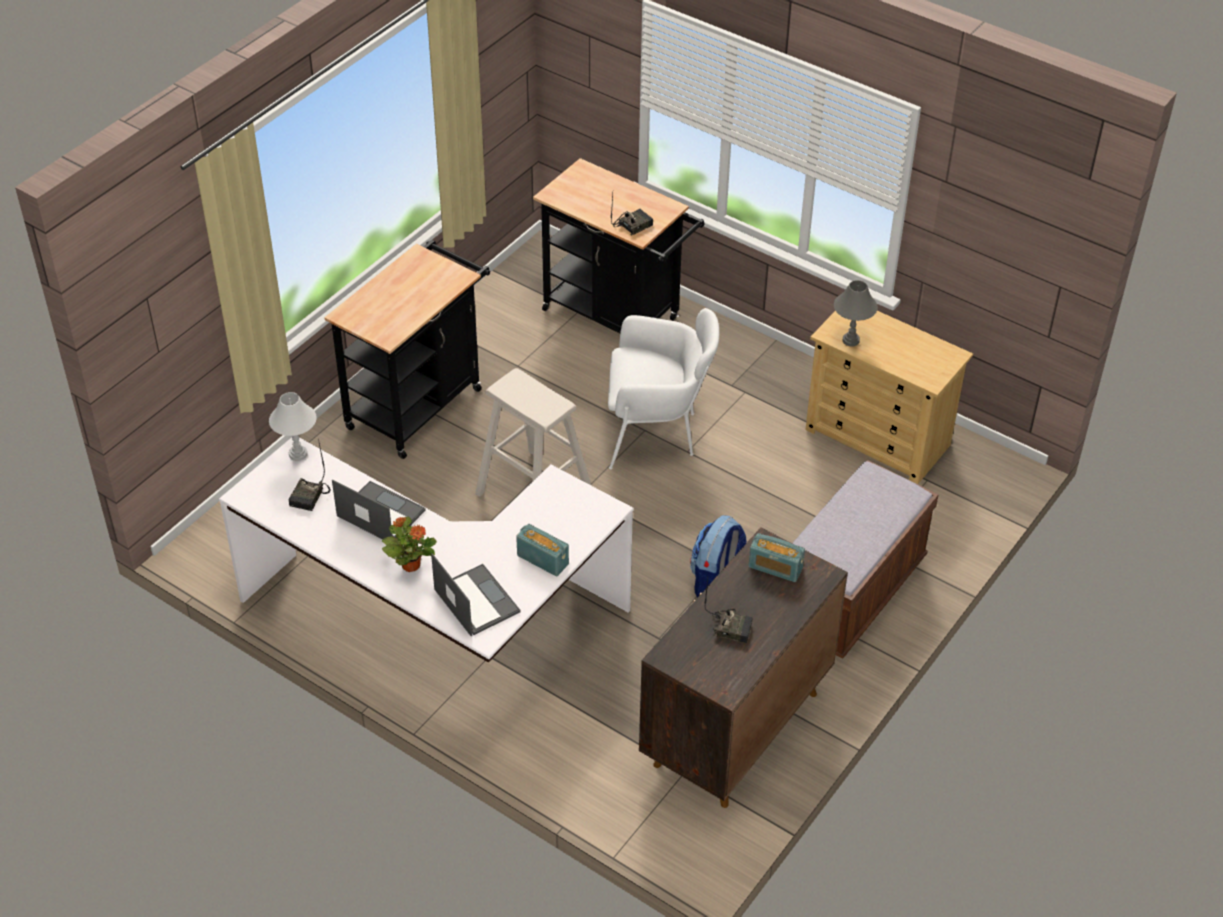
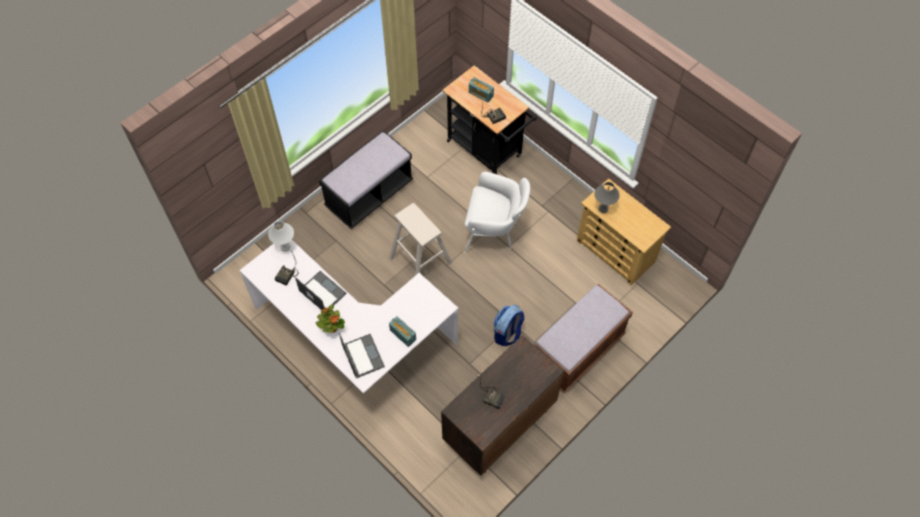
camera: 10 degrees right, 15 degrees up
(419, 403) = (369, 194): black cart -> black bench
(775, 568) = (525, 362): radio -> radio (481, 94)

